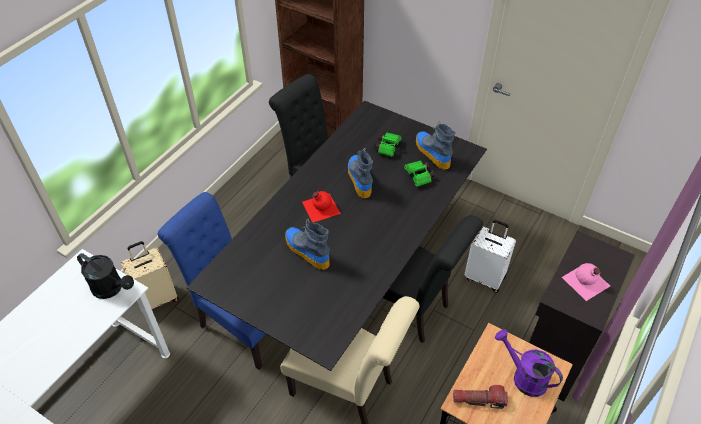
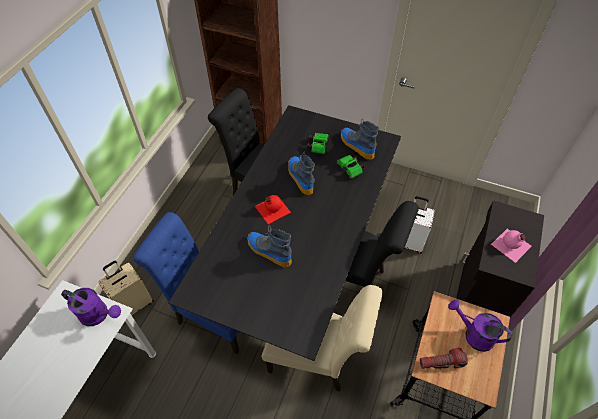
camera: 10 degrees left, 5 degrees up
(111, 289) = (98, 315): black watering can -> purple watering can

